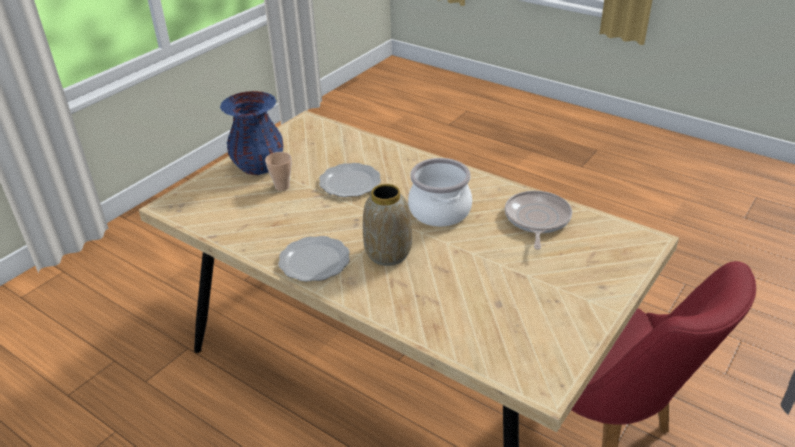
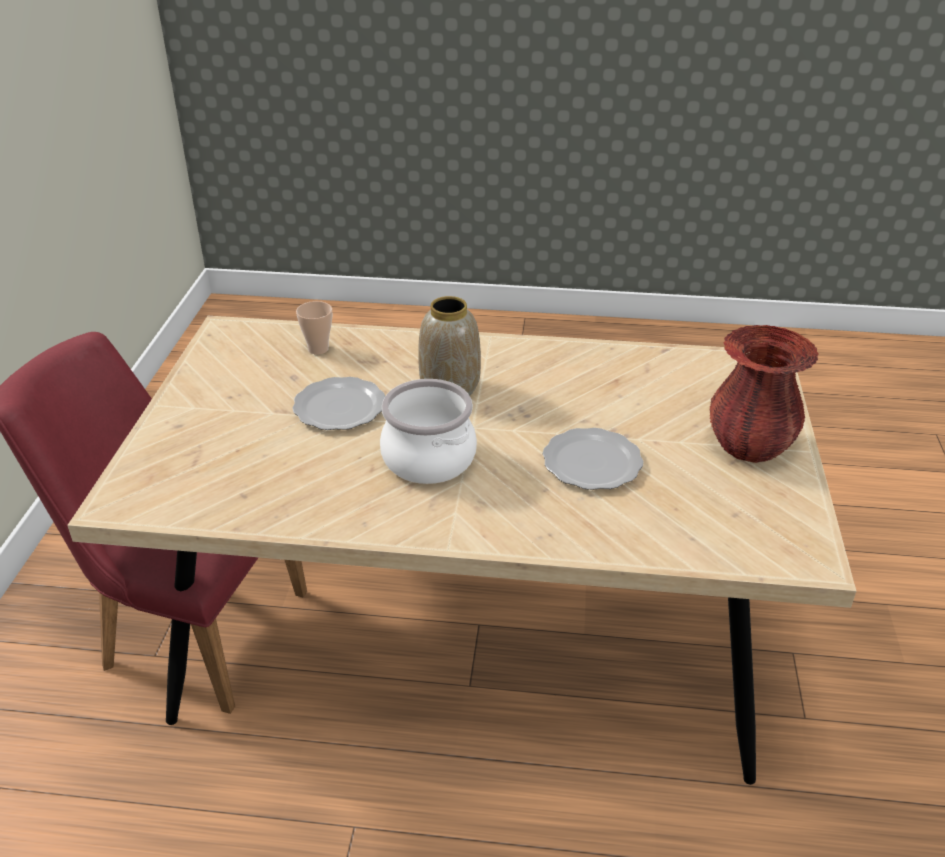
camera: 150 degrees right, 0 degrees up
(258, 166) = (749, 446): blue vase -> red vase
(282, 186) = (673, 427): cup -> cup (318, 349)
(313, 261) = (524, 358): plate -> plate (340, 406)
(536, 220) = (285, 487): frying pan -> none

